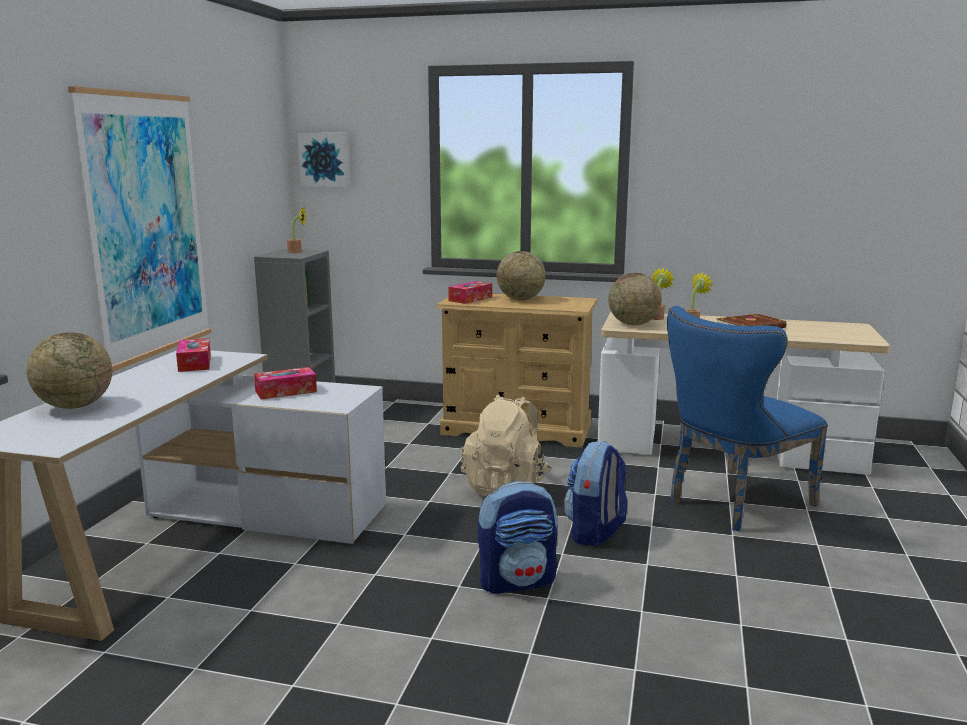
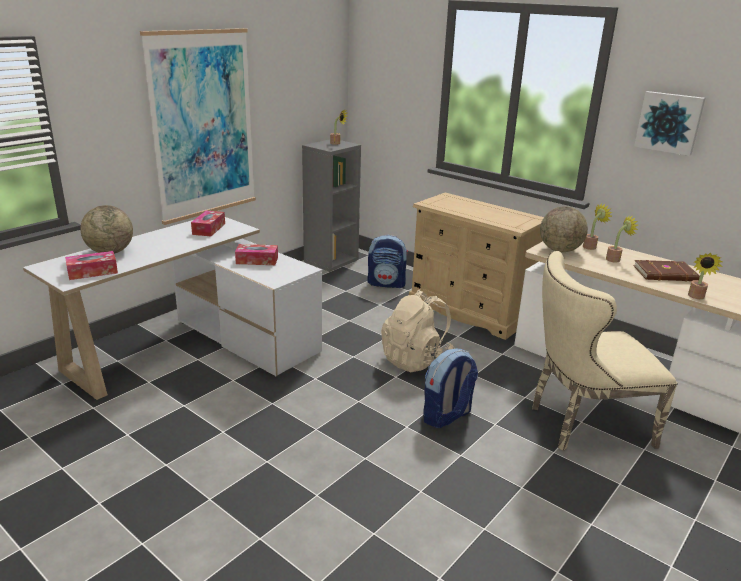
camera: 25 degrees right, 10 degrees up
(325, 159) = (371, 71): picture -> picture (669, 122)
(470, 299) = (445, 202): tissue box -> tissue box (92, 272)
(517, 581) = (356, 438): backpack -> backpack (387, 283)
(520, 299) = (483, 209): globe -> none
(732, 503) = (582, 424): blue chair -> beige chair
(801, 338) = (696, 297): none -> potted plant

